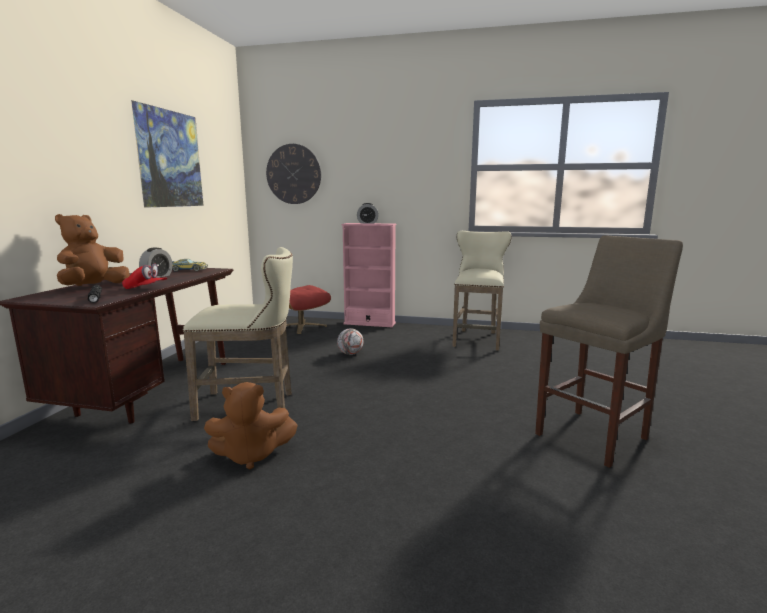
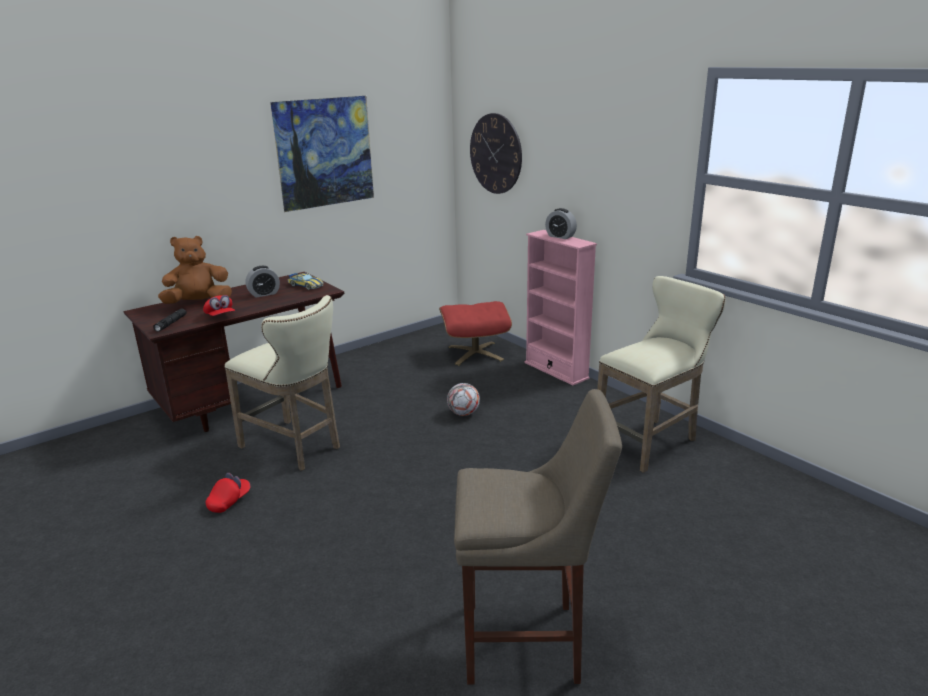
camera: 40 degrees right, 10 degrees up
(251, 455) = (229, 501): brown plush toy -> red cap

